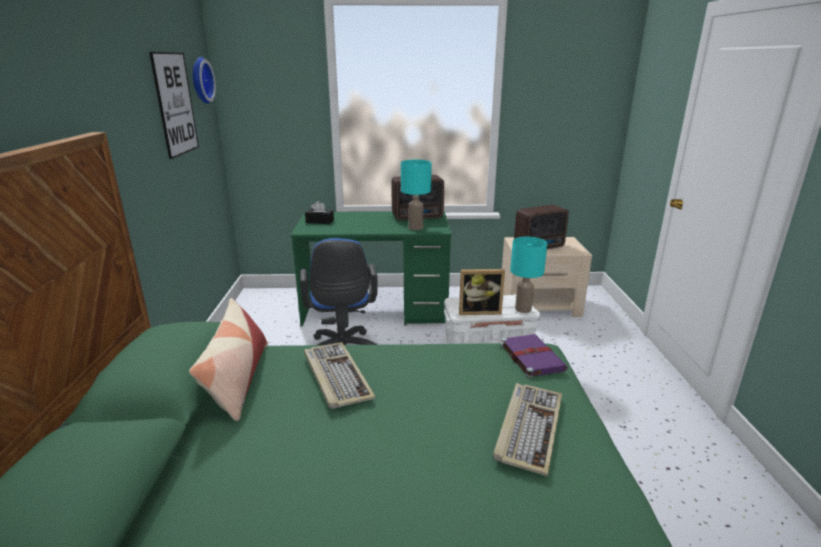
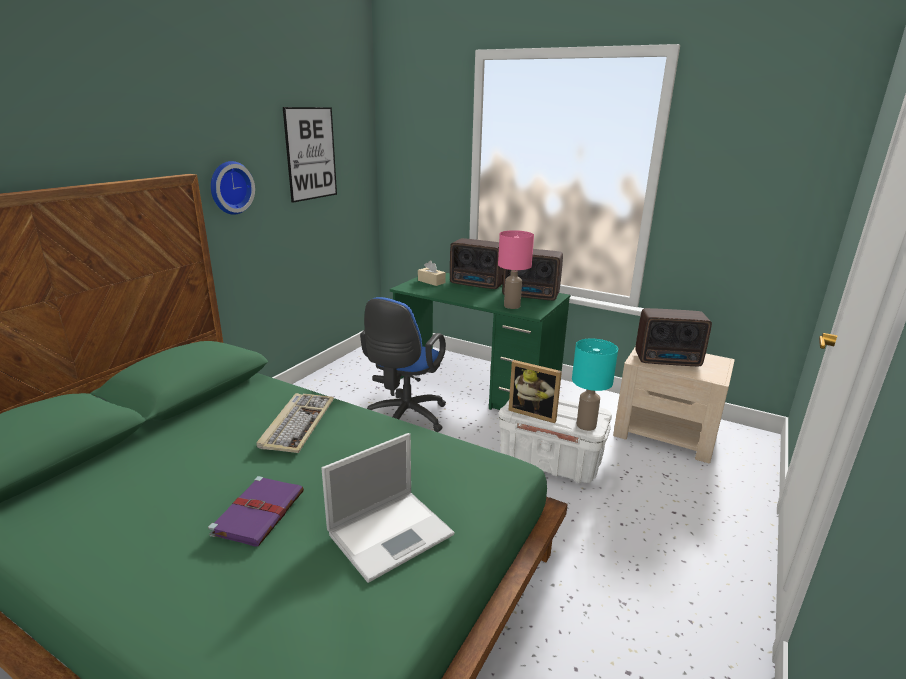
camera: 30 degrees right, 0 degrees up
(200, 80) = (353, 133): wall clock -> wall clock (229, 187)
(238, 379) = (232, 402): pillow -> none
(320, 221) = (431, 281): black tissue box -> beige tissue box
(363, 216) = (478, 284): none -> radio
(416, 228) = (512, 306): turquoise table lamp -> pink table lamp
(528, 428) = (392, 532): keyboard -> laptop
(531, 356) = (489, 470): purple book -> purple book (259, 512)

